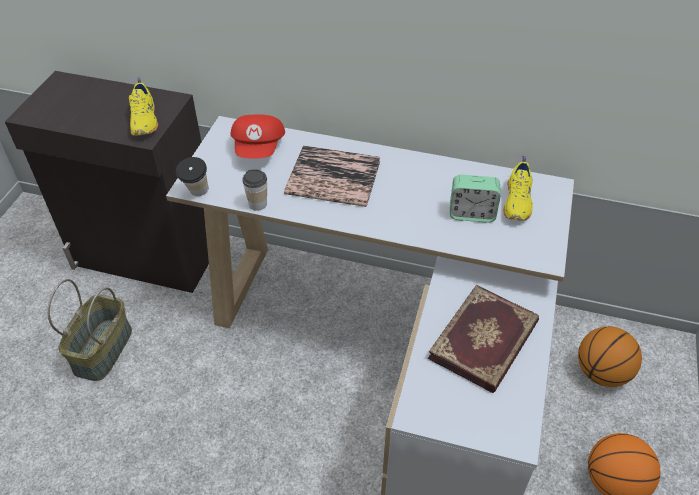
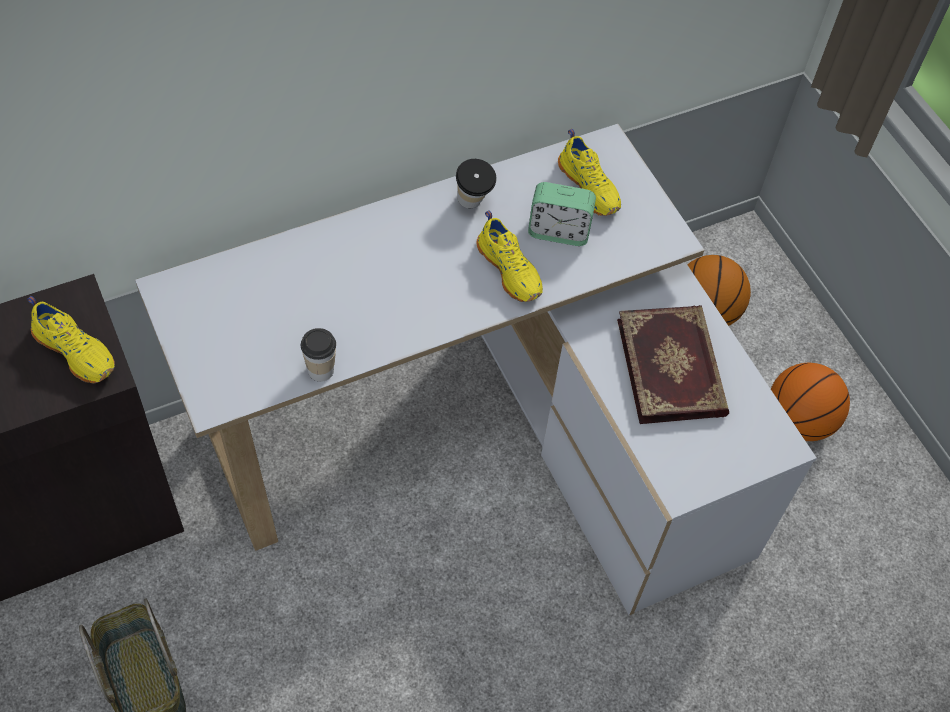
camera: 45 degrees left, 10 degrees up
(197, 194) = (234, 406): cup -> cup (473, 205)
(259, 148) = (241, 294): red cap -> none
(333, 177) = (370, 279): book -> none
(419, 217) = (510, 270): none -> yellow shoe
(471, 214) = (558, 231): alarm clock -> alarm clock turned 45 degrees clockwise

